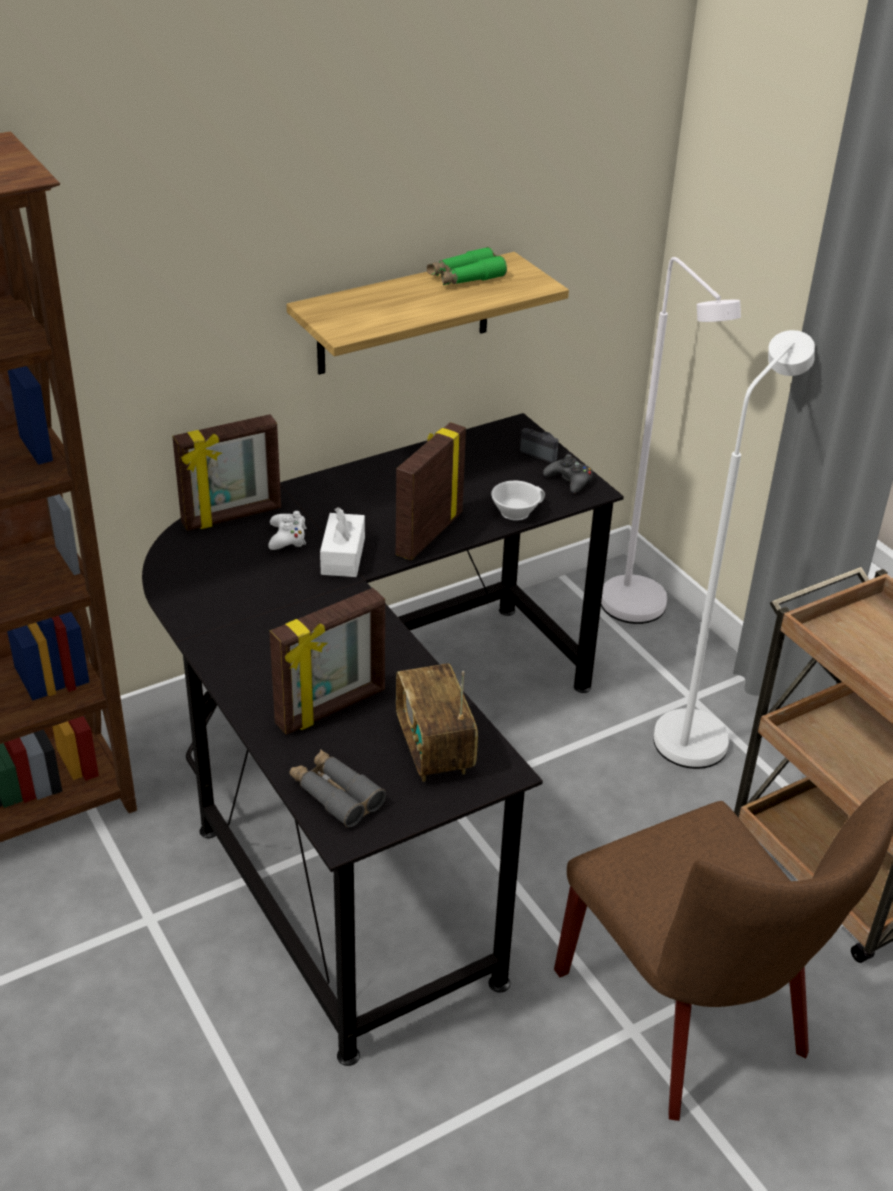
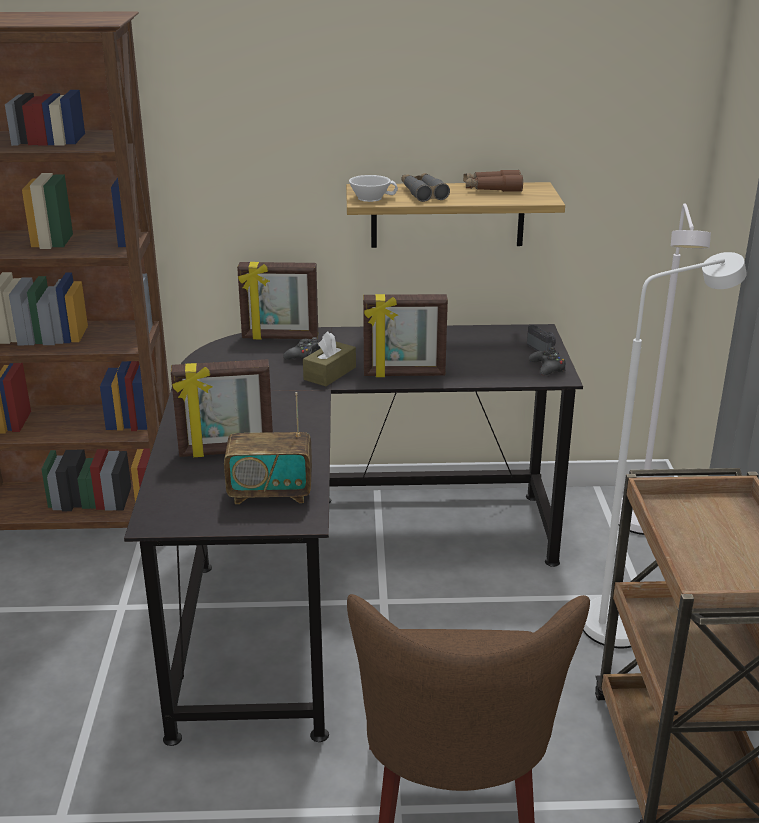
camera: 30 degrees right, 10 degrees down
(287, 537) = (304, 355): white game controller -> black game controller
(335, 794) = (174, 498): grey binoculars -> grey binoculars (423, 193)
(343, 556) = (330, 373): white tissue box -> brown tissue box
(428, 533) = (404, 374): picture frame -> picture frame turned 150 degrees counterclockwise
(434, 749) = (270, 493): radio -> radio turned 105 degrees counterclockwise
(465, 277) = (492, 189): green binoculars -> brown binoculars
(515, 510) = (485, 376): white cup -> white cup (371, 197)

